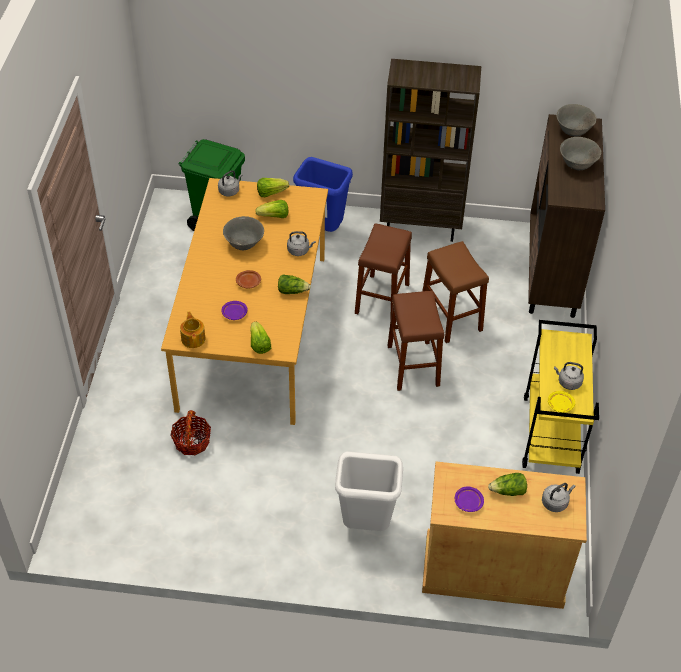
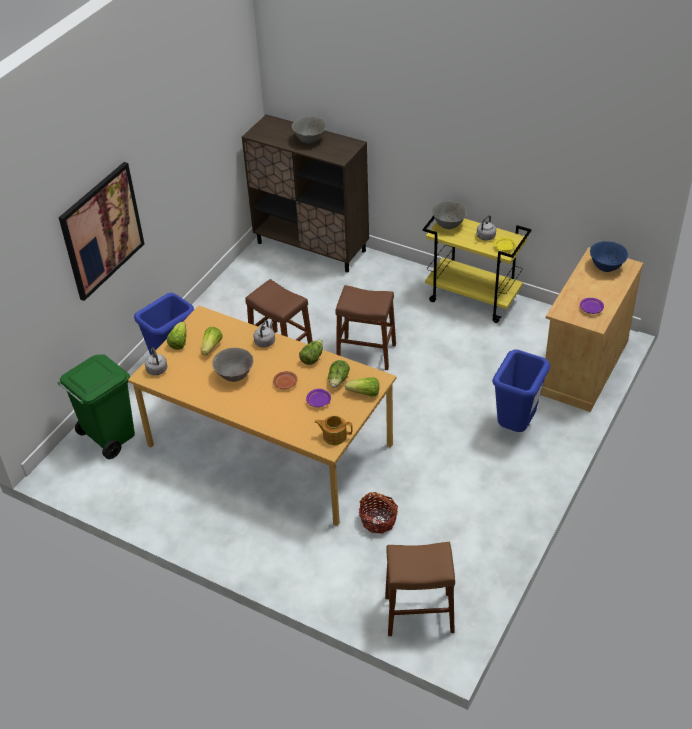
camera: 65 degrees left, 5 degrees down
(309, 65) = (102, 230): none -> picture
(365, 525) = (515, 427): white trash can -> blue trash can
(421, 226) = (213, 304): brown bookcase -> none
(451, 317) = (327, 316): brown stool -> brown stool (419, 614)
(508, 491) = (588, 286): lettuce -> lettuce (338, 380)
(555, 502) = (606, 267): grey kettle -> blue bowl
(573, 131) = (270, 131): grey bowl -> grey bowl (448, 224)

